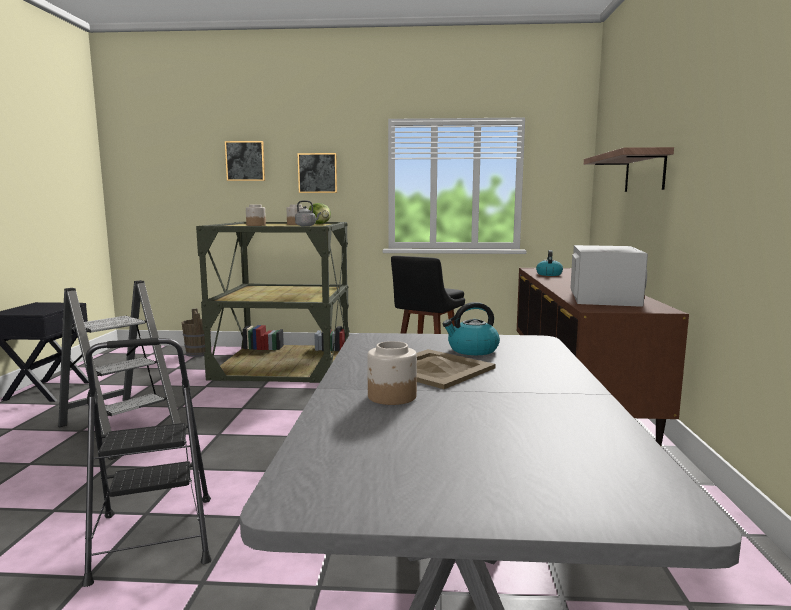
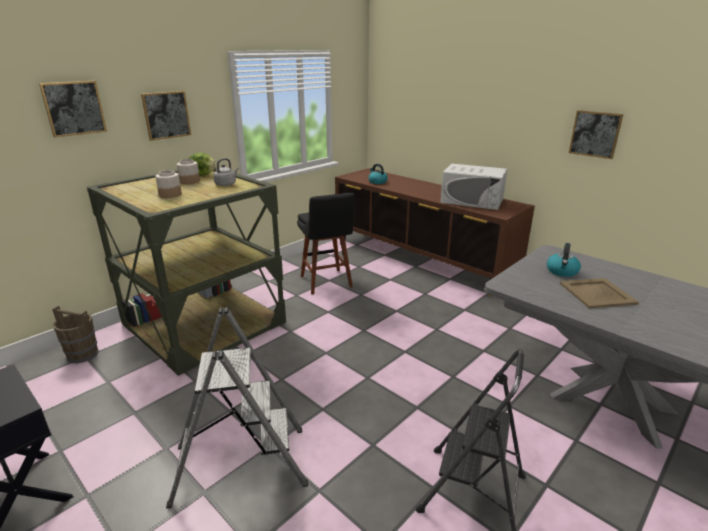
camera: 50 degrees left, 15 degrees up
(391, 396) = (646, 320): jar -> none
(604, 297) = (472, 201): white microwave -> white microwave turned 150 degrees clockwise
(644, 172) = (460, 109): shelf -> none
(755, 177) = (595, 134): none -> picture

